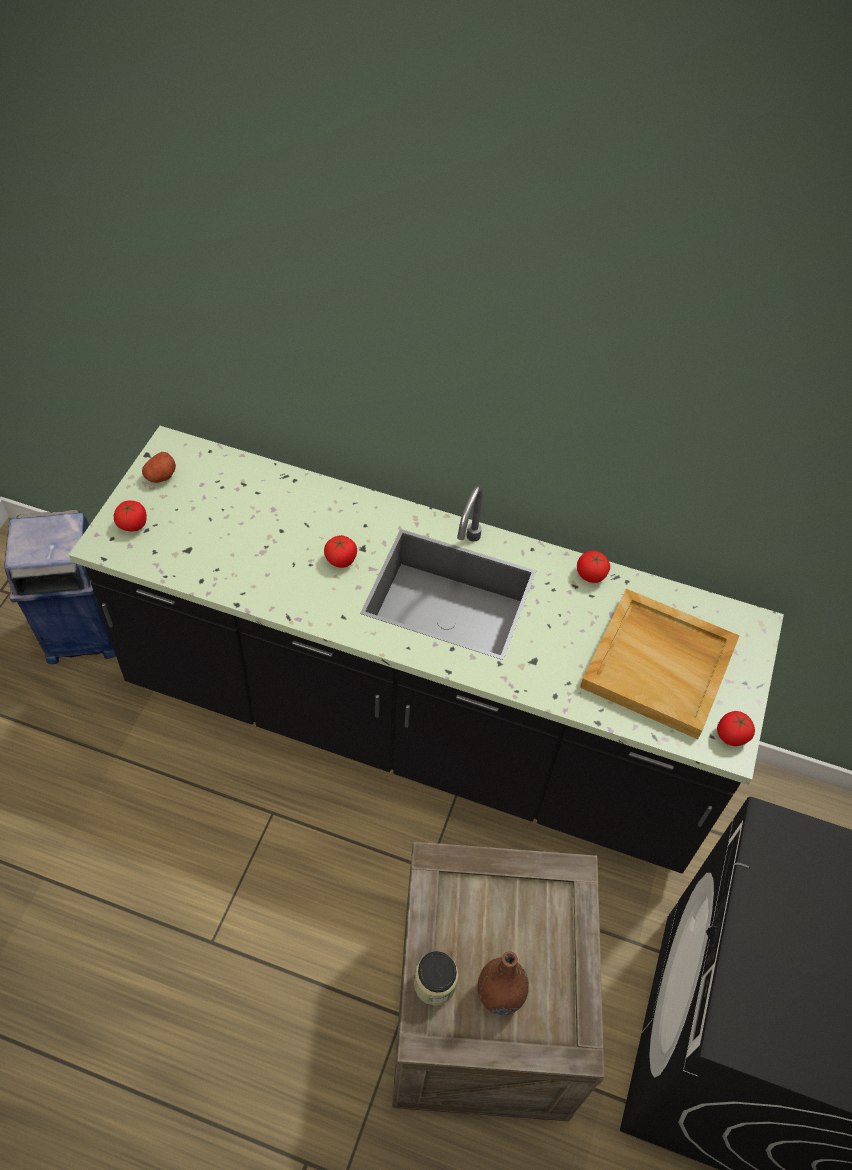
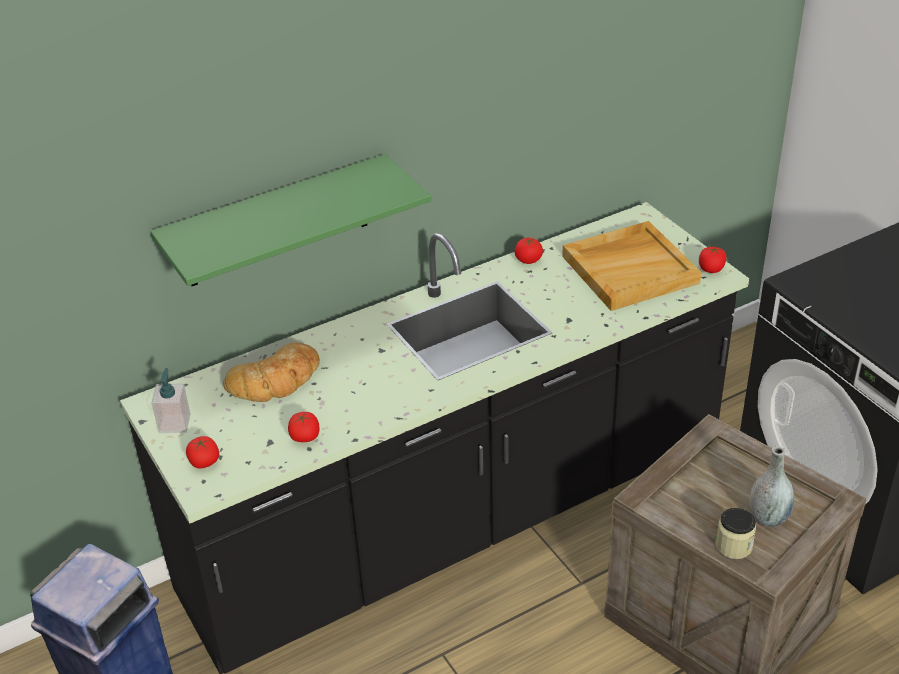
camera: 45 degrees left, 15 degrees down
(160, 476) = (174, 423): potato -> soap dispenser
(263, 503) = (276, 380): none -> bread
(332, 372) = (276, 222): none -> green shelf
(341, 559) = (378, 366): tomato -> tomato (305, 437)
(499, 995) = (768, 518): brown vase -> grey vase

